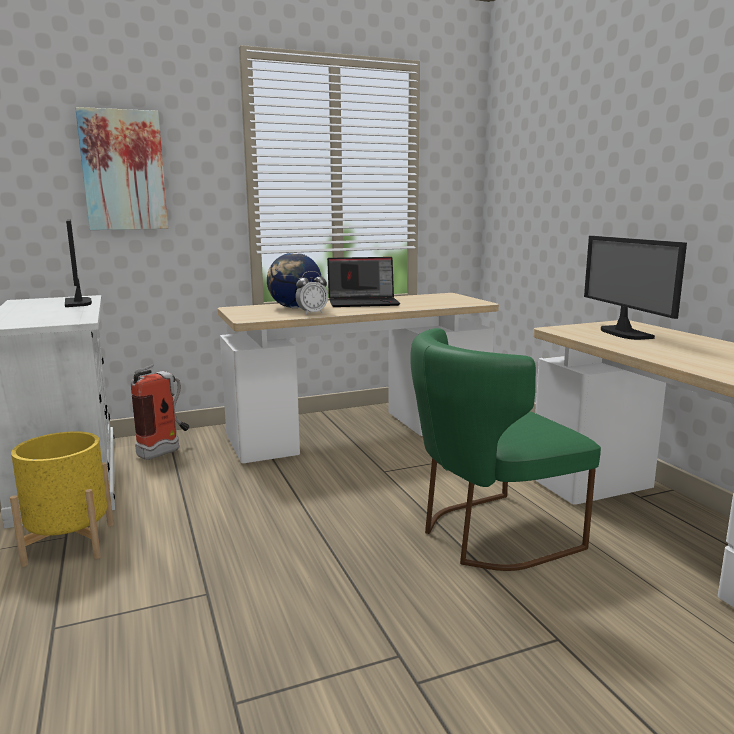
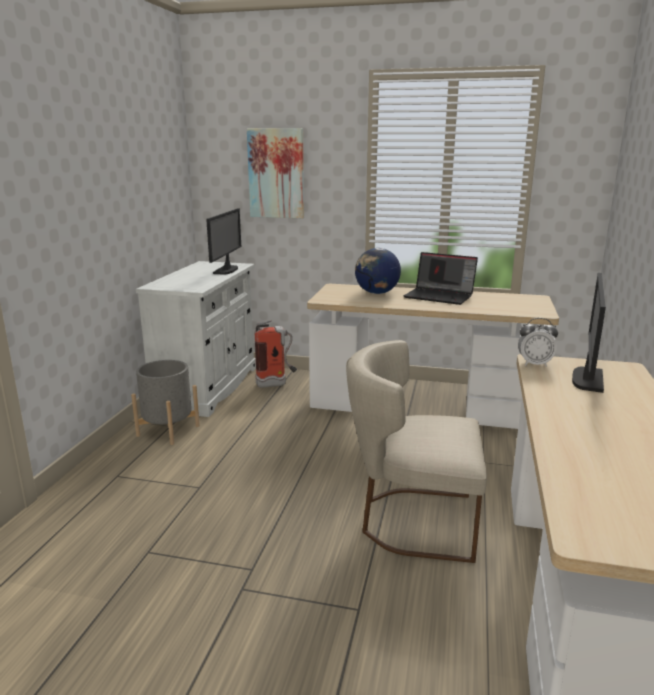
camera: 35 degrees right, 5 degrees up
(70, 543) = (168, 430): yellow planter -> grey planter
(312, 313) = (376, 301): alarm clock -> alarm clock (534, 364)
(488, 535) = (411, 521): green chair -> beige chair

